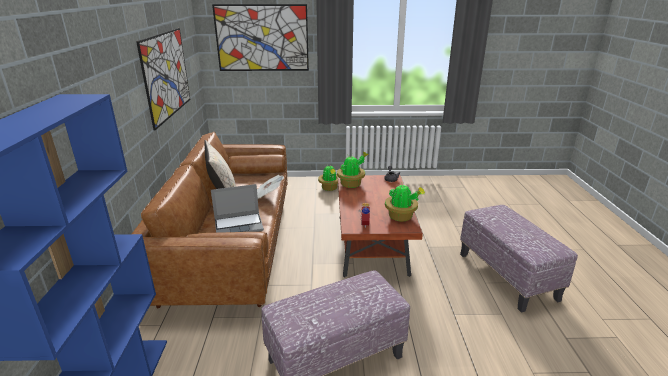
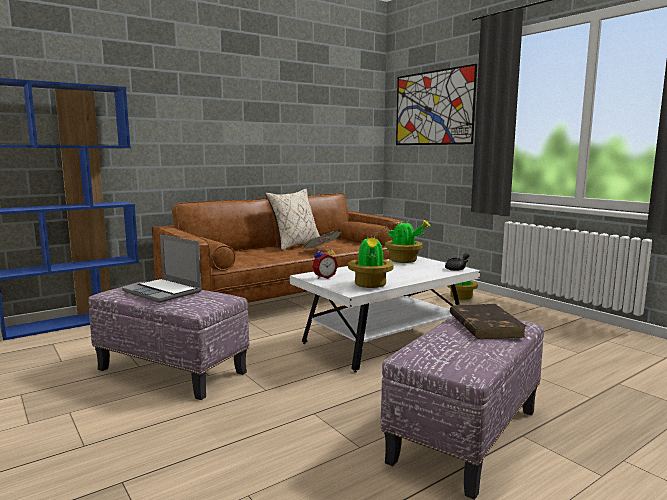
camera: 55 degrees right, 15 degrees down
(166, 75) = (298, 126): picture -> none
(239, 225) = (256, 255): laptop -> laptop (164, 292)
(372, 245) = (385, 340): brown coffee table -> white coffee table
(504, 218) = (485, 325): none -> brown book

